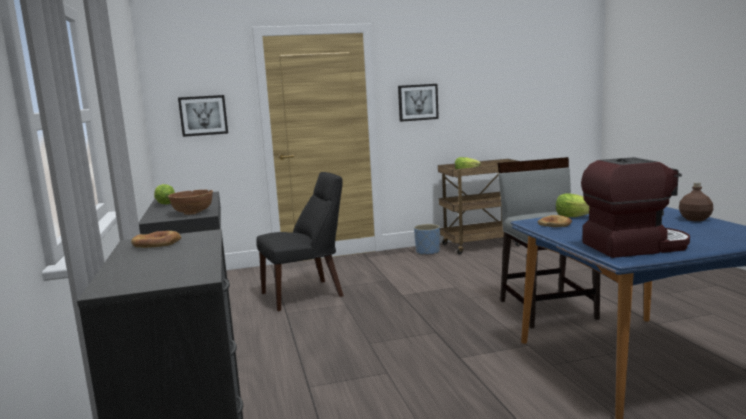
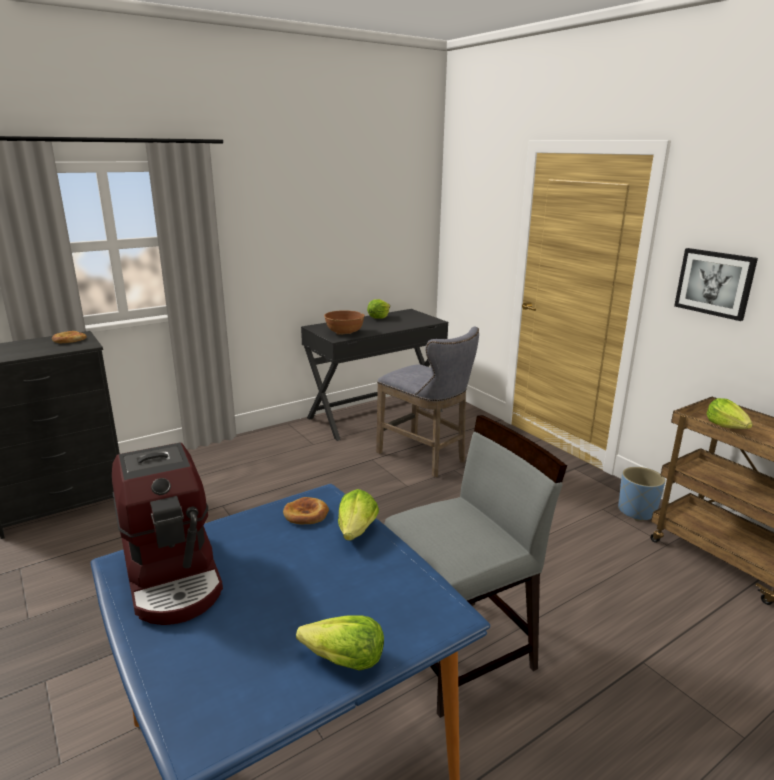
camera: 70 degrees right, 10 degrees up
(203, 115) = (475, 238): picture -> none
(306, 294) = (425, 458): black chair -> grey stool
(695, 219) = (344, 660): brown bottle -> lettuce

